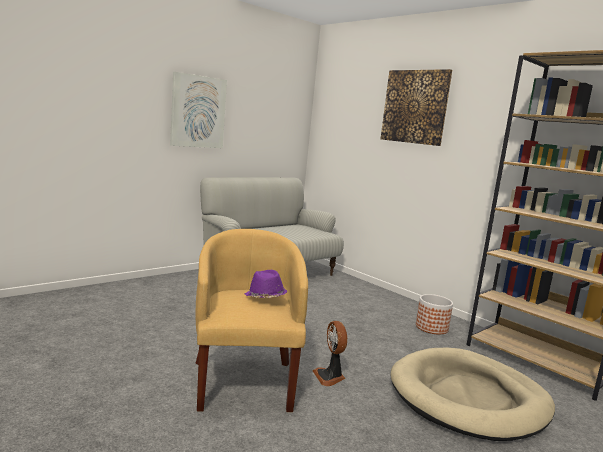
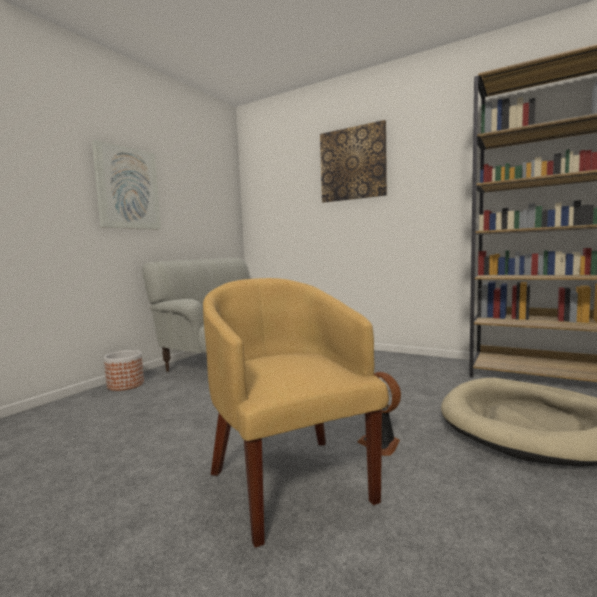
camera: 15 degrees left, 5 degrees down
(265, 297) = (303, 356): purple hat -> none
(431, 327) = (424, 369): planter -> planter (125, 384)

